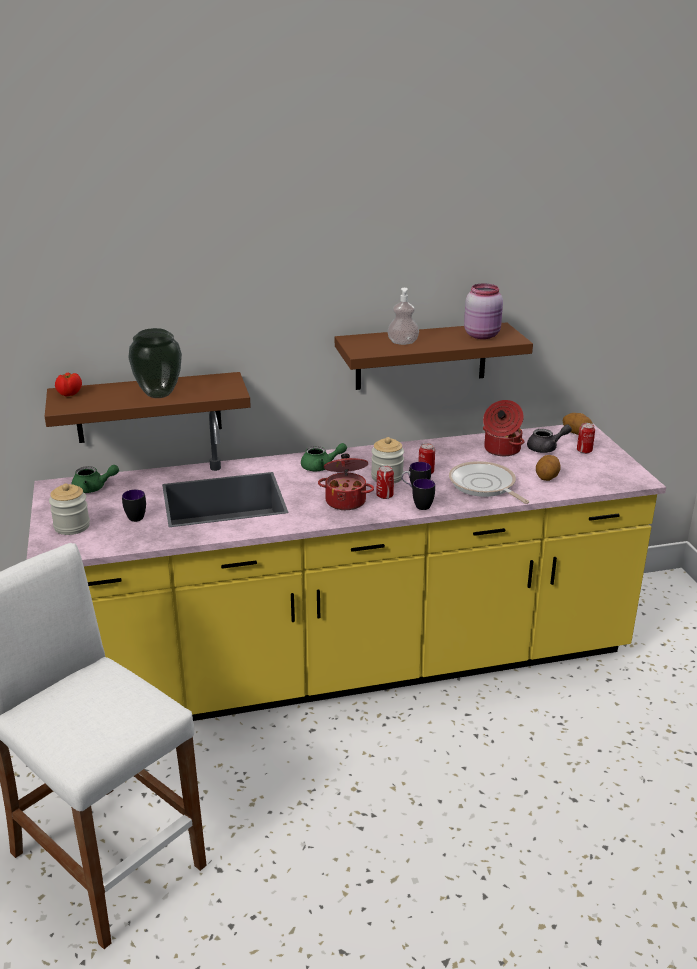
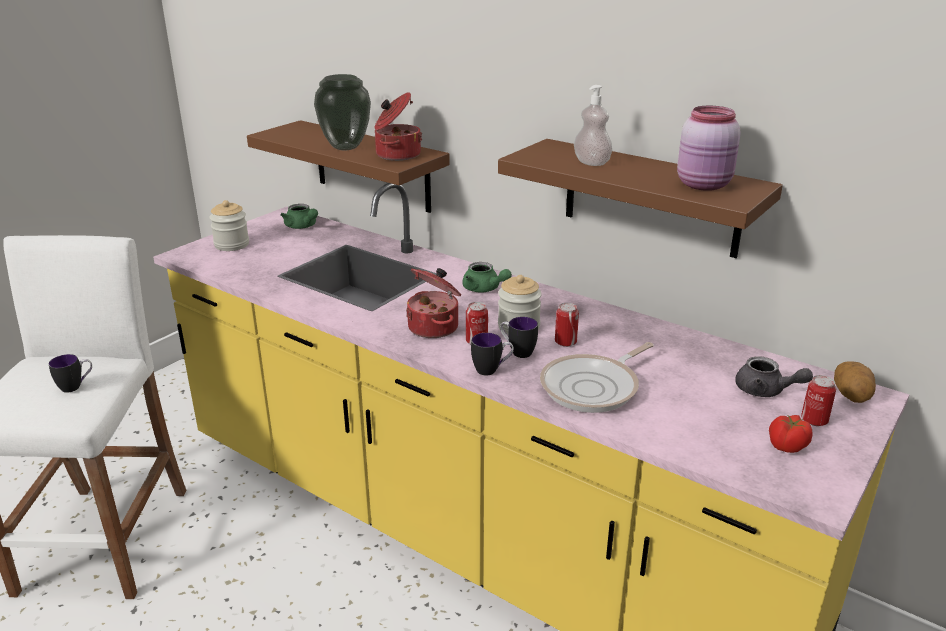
camera: 50 degrees right, 0 degrees up
(69, 394) = (299, 127): tomato -> tomato (786, 446)
(137, 516) = (279, 258): mug -> mug (76, 386)
(484, 486) = (594, 387): frying pan -> frying pan turned 150 degrees counterclockwise
(501, 449) = (702, 364): cooking pot -> cooking pot (397, 154)
(547, 478) = (688, 421): potato -> none

